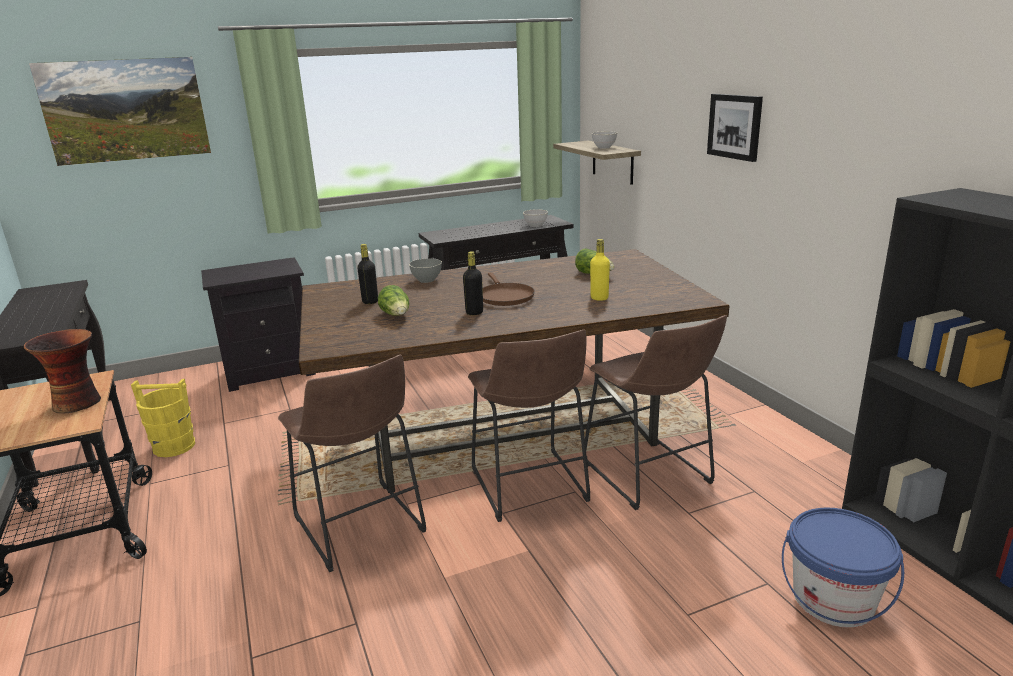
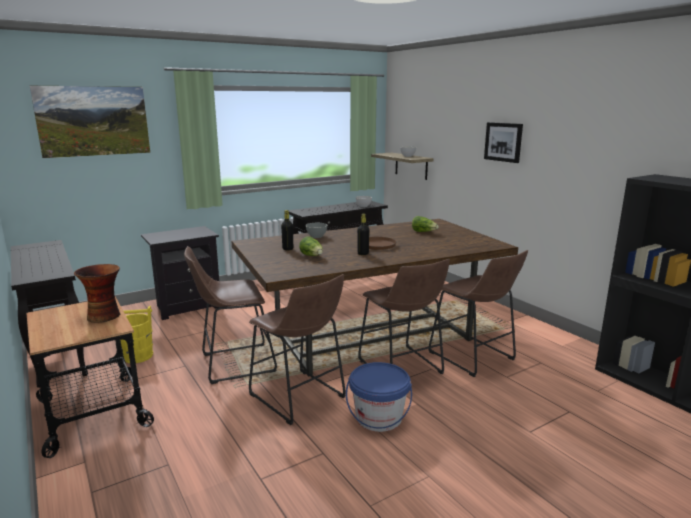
camera: 10 degrees left, 5 degrees down
(293, 466) = (233, 364): none -> brown stool
(599, 298) = (437, 245): yellow bottle -> none
(833, 599) = (609, 417): blue bucket -> blue bucket (378, 418)

